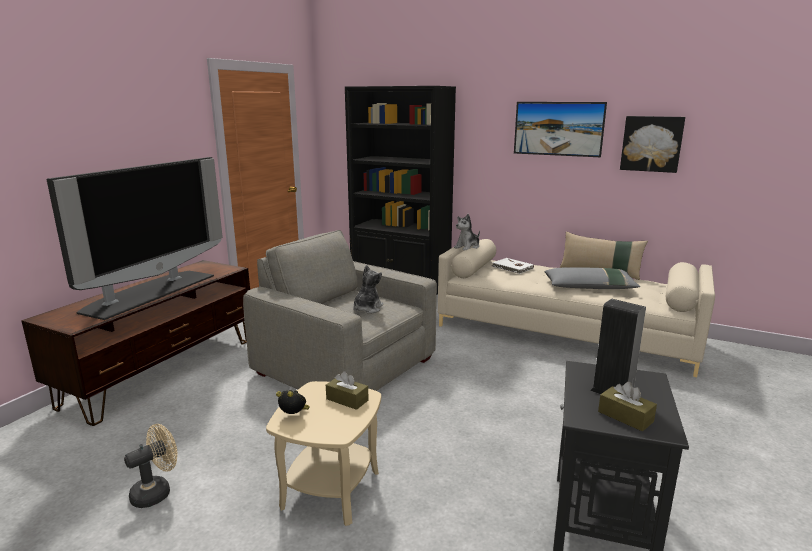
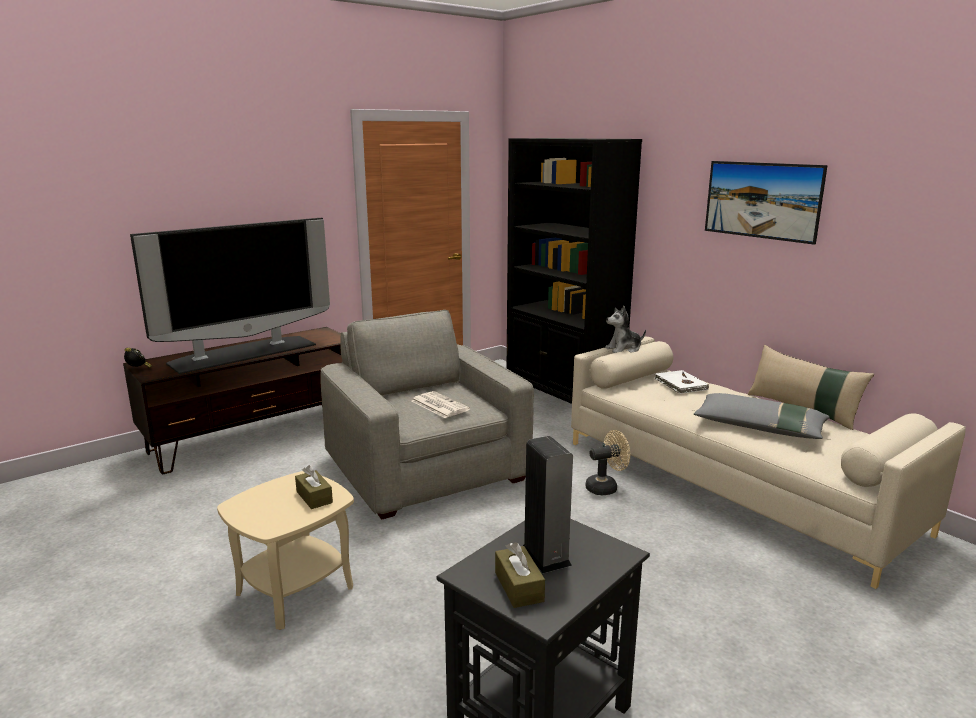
camera: 25 degrees right, 0 degrees up
(157, 492) = (158, 547): beige fan -> beige fan (606, 487)
(294, 416) = (251, 500): alarm clock -> alarm clock (138, 369)
(367, 308) = (438, 405): plush toy -> newspaper
(651, 143) = (887, 229): picture -> none

